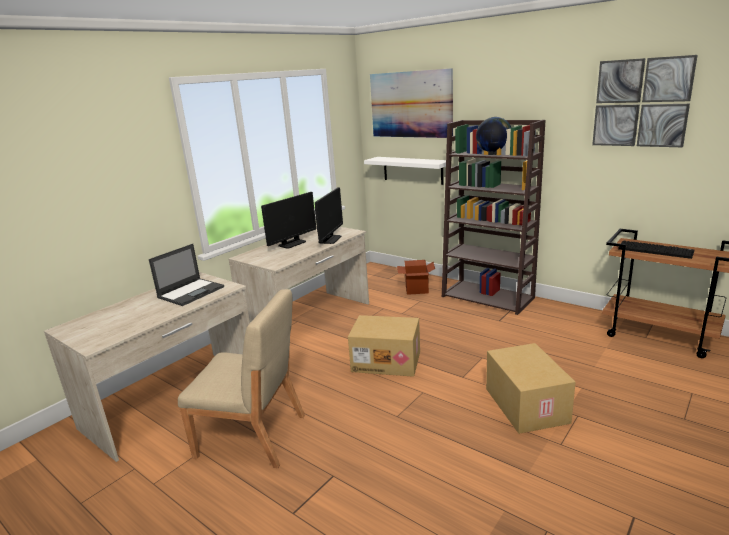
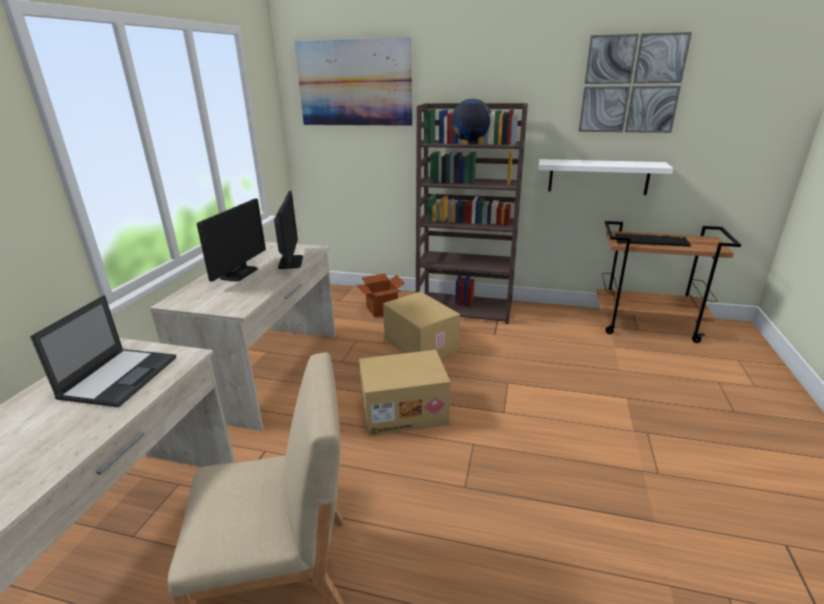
camera: 25 degrees left, 5 degrees up
(412, 170) = (359, 167): white shelf -> white shelf (598, 177)
(524, 405) = (590, 433): cardboard box -> cardboard box (419, 344)

